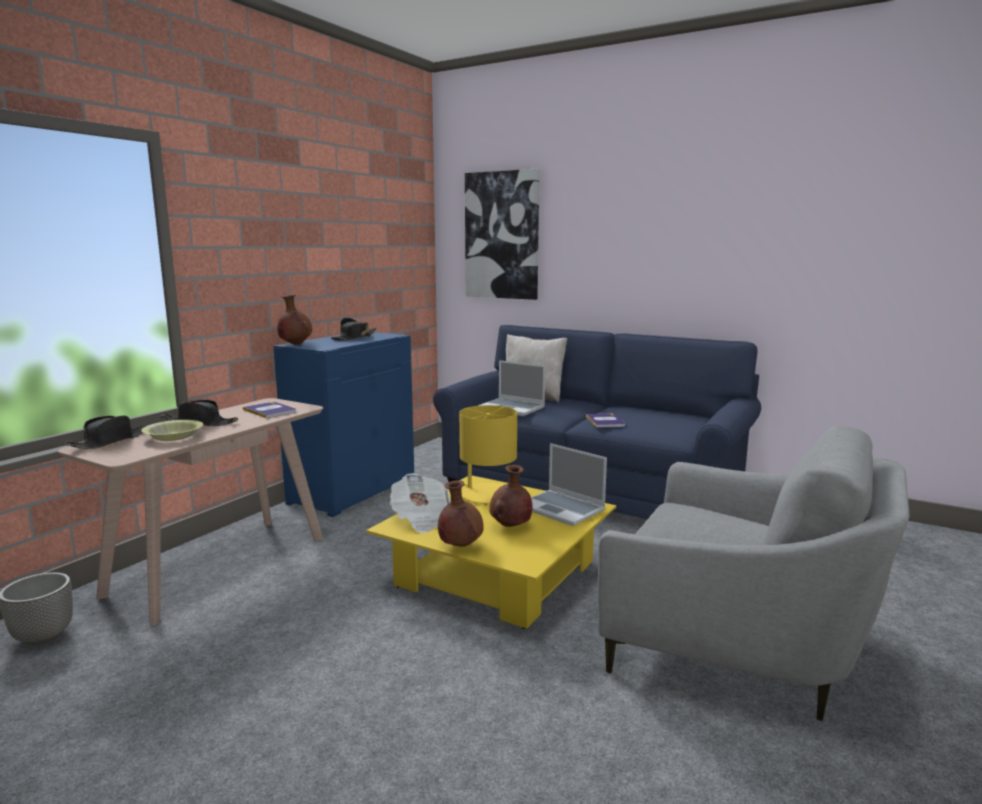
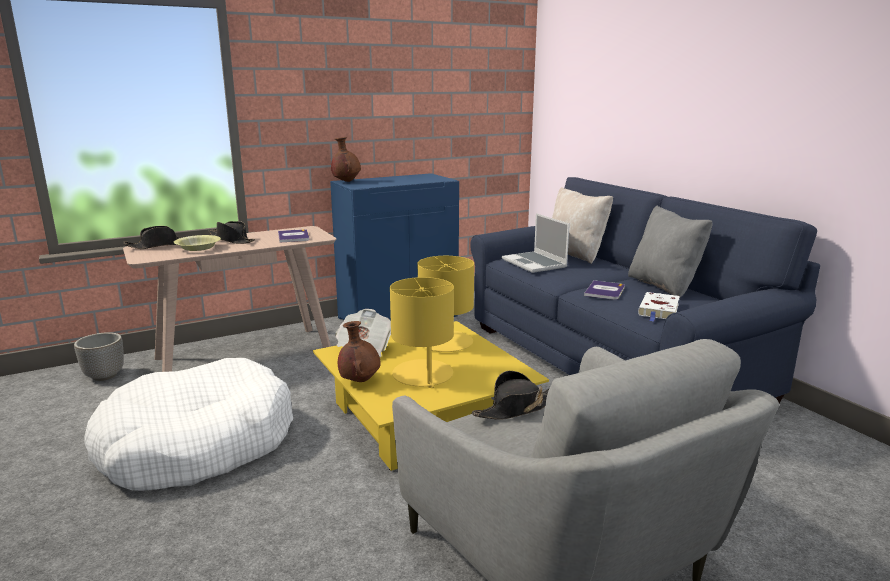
camera: 30 degrees right, 5 degrees up
(286, 670) = (197, 444): none -> white dog bed
(354, 338) = (405, 179): black hat -> black hat (516, 408)
(502, 235) = (585, 82): picture -> none
(510, 526) = (423, 375): brown vase -> yellow table lamp
(563, 509) = (491, 371): laptop -> none
(640, 411) = (664, 286): none -> grey pillow
(667, 429) = (659, 310): none -> white book

